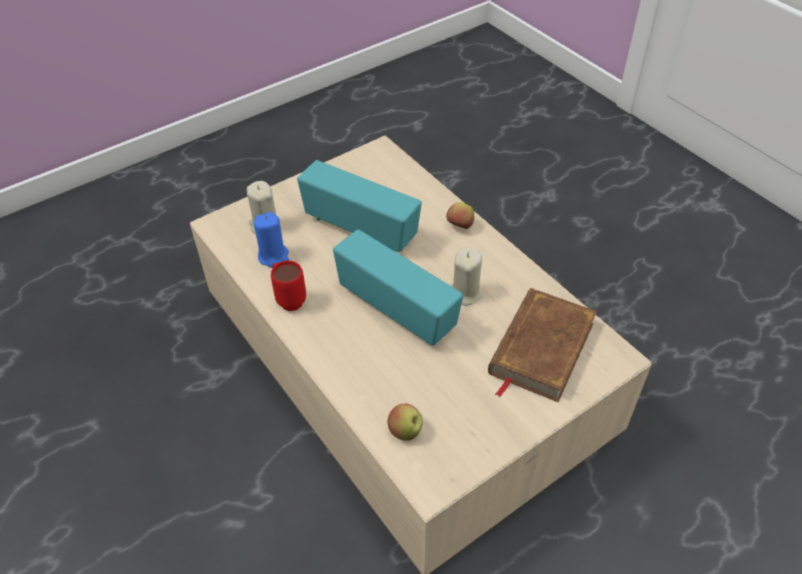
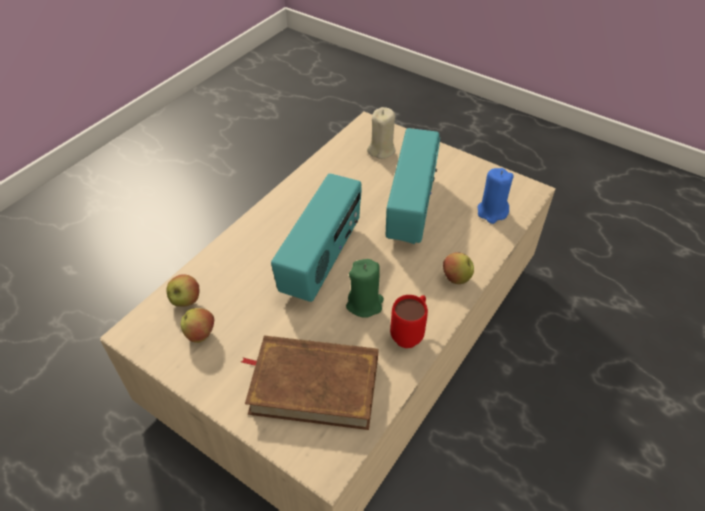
camera: 70 degrees right, 0 degrees up
(273, 256) = (349, 166): blue candle -> blue candle (492, 212)
(288, 299) = (305, 188): red mug -> red mug (410, 333)
(455, 424) = (201, 334): none -> apple
(465, 292) = (365, 304): beige candle -> green candle

